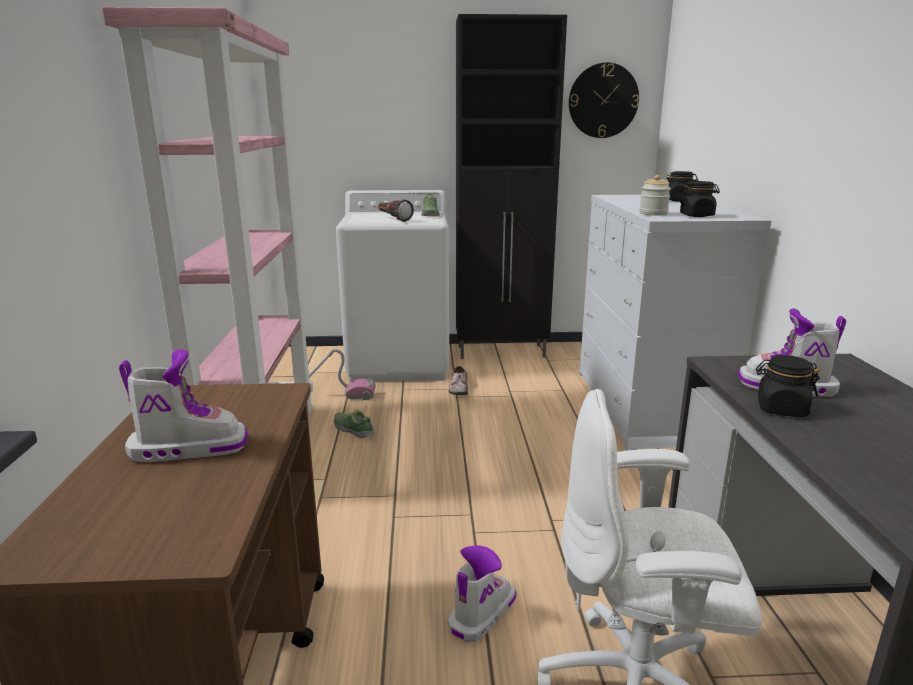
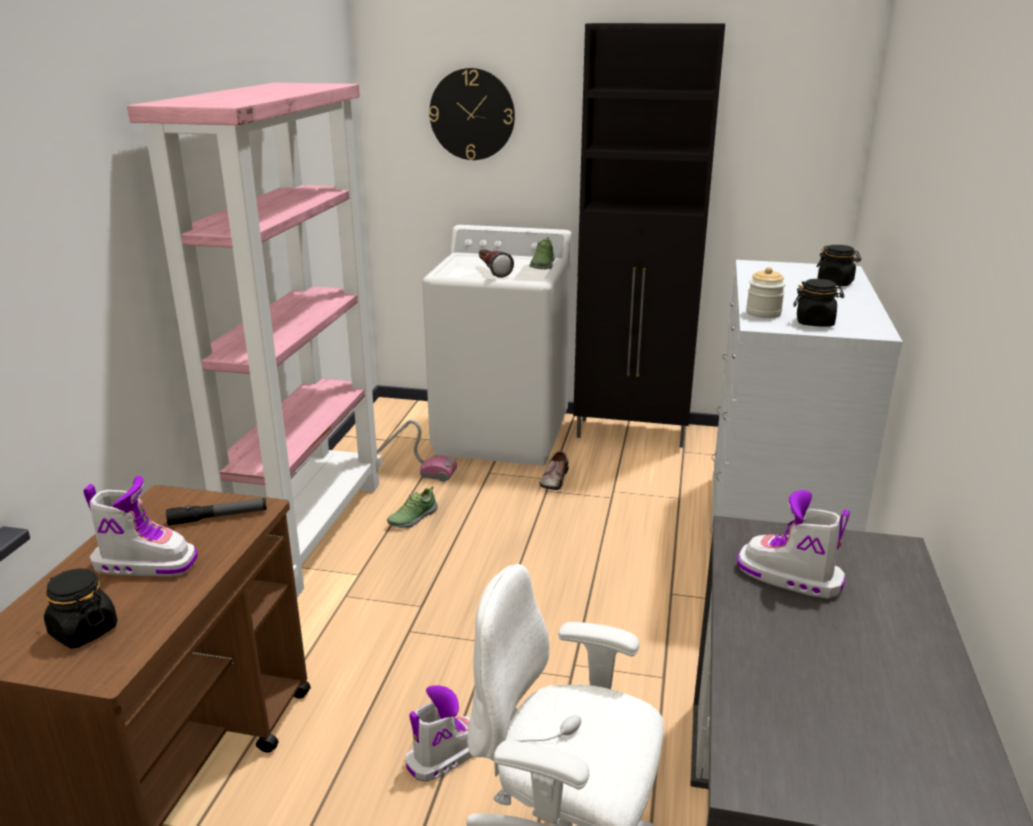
camera: 15 degrees right, 5 degrees up
(245, 403) = (218, 517): none -> flashlight
(353, 429) = (412, 518): shoe -> shoe turned 105 degrees counterclockwise
(603, 101) = (786, 124): wall clock -> wall clock (472, 114)
(781, 409) = (752, 606): black jar -> black jar (83, 631)

